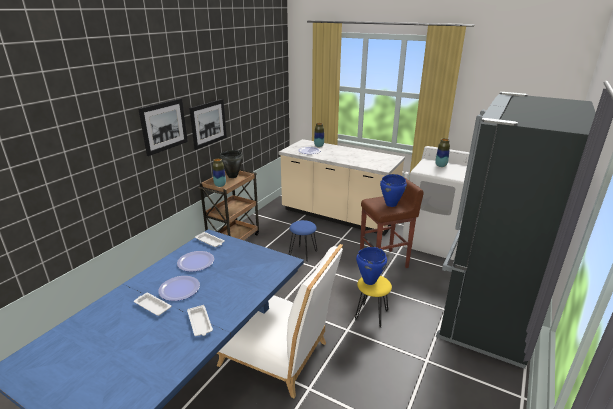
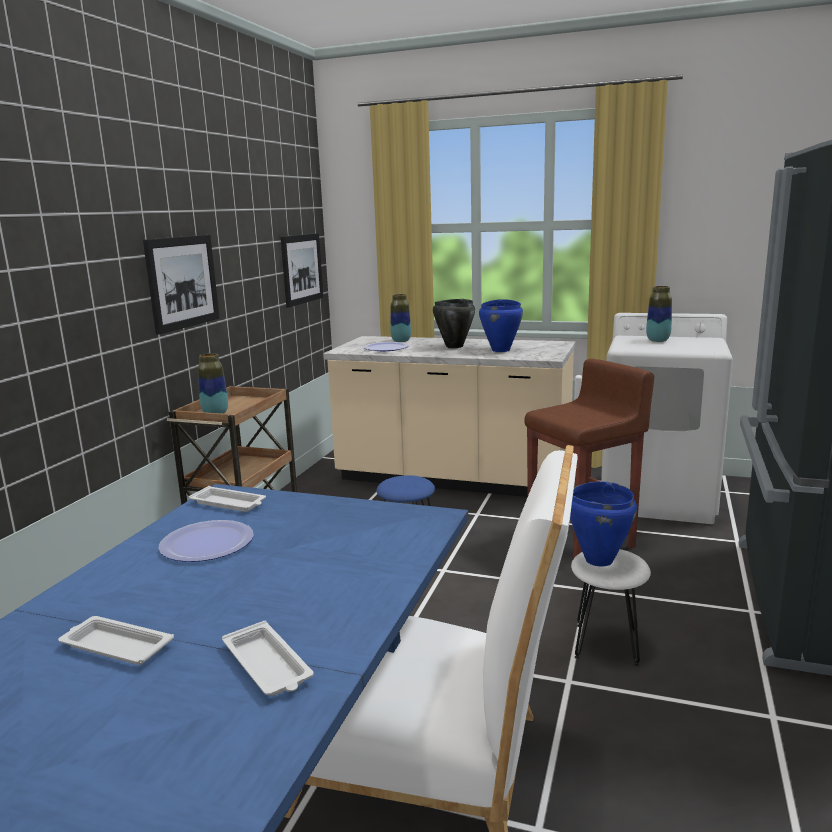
camera: 10 degrees left, 10 degrees down
(164, 126) = (90, 270): picture -> picture (302, 269)
(179, 289) = (182, 600): plate -> none
(232, 176) = (237, 400): black cooking pot -> black cooking pot (454, 346)
(372, 315) = (607, 644): yellow stool -> white stool
(391, 204) = (590, 412): blue cooking pot -> blue cooking pot (501, 350)

